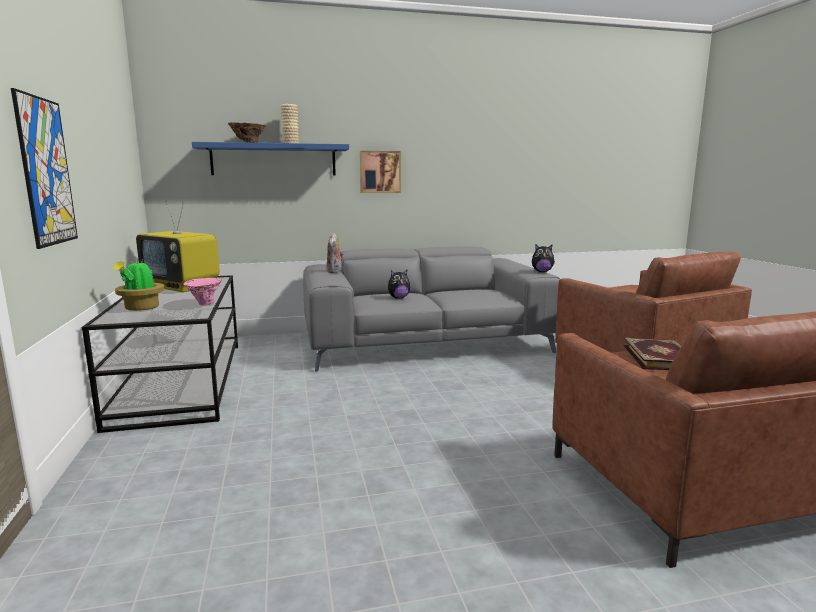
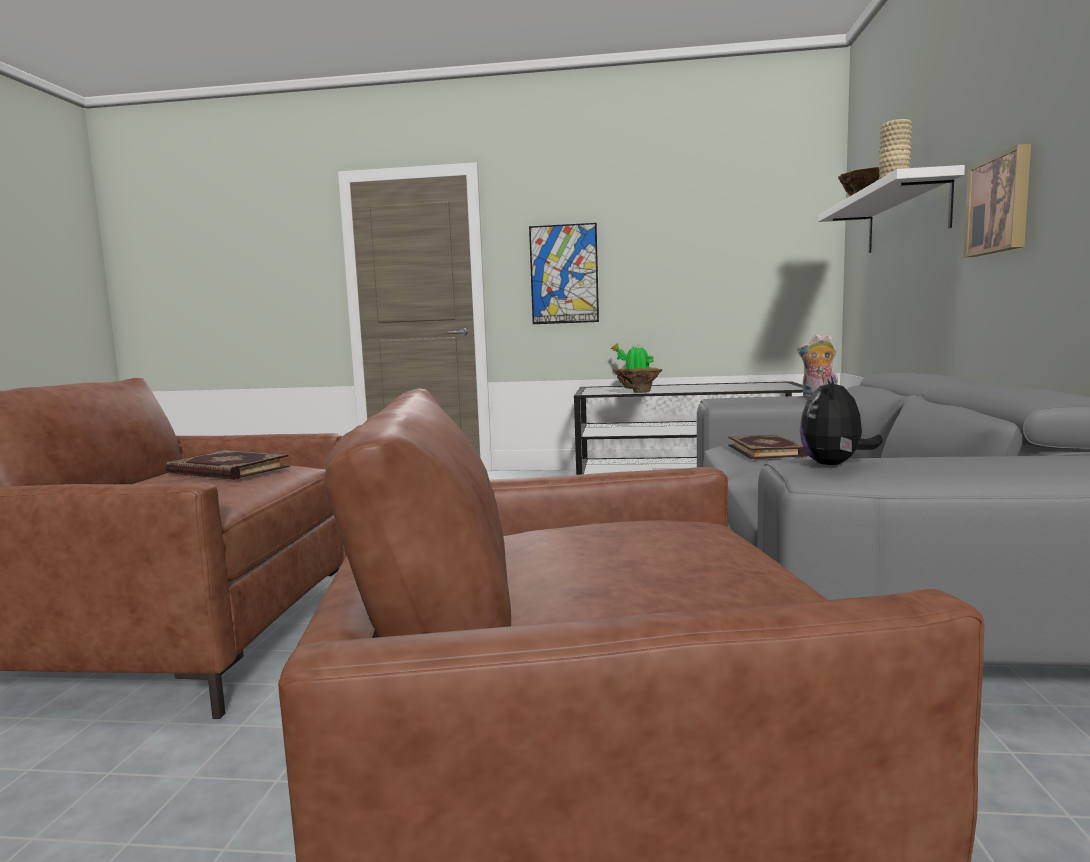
camera: 110 degrees right, 5 degrees down
(182, 286) = (738, 387): television -> none
(204, 304) = (637, 392): pink vase -> brown vase
(274, 160) = (906, 217): blue shelf -> white shelf
(398, 298) = (767, 450): plush toy -> book

